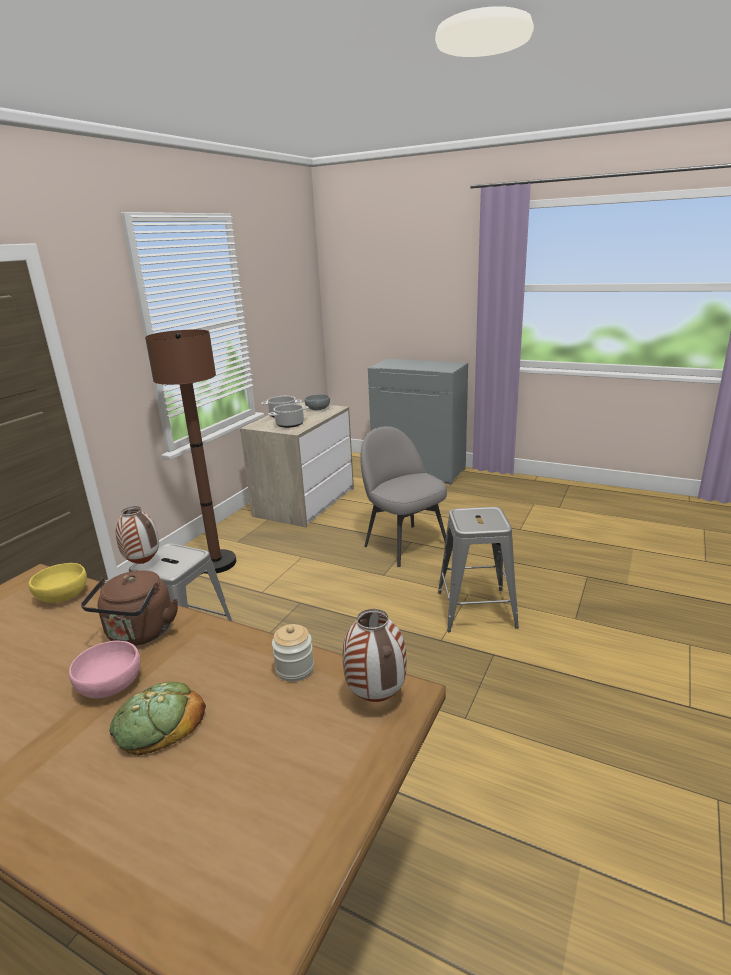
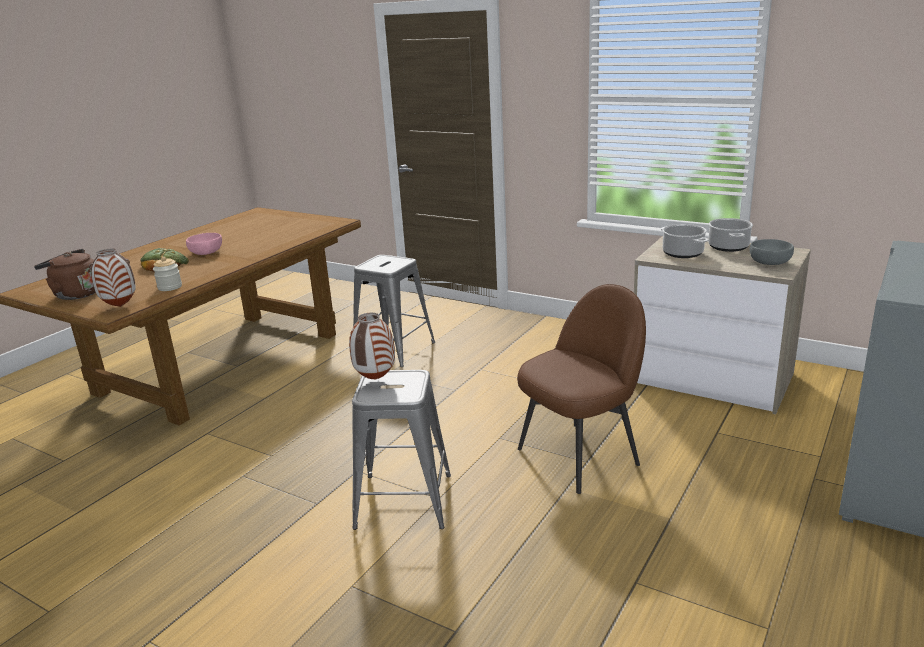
camera: 95 degrees right, 0 degrees up
(63, 595) = (310, 230): yellow bowl -> none
(139, 634) = (247, 251): brown kettle -> brown kettle (75, 294)
(142, 563) = (384, 256): vase -> vase (375, 379)
(216, 563) = (543, 342): brown floor lamp -> none
(404, 544) = (580, 455): grey chair -> brown chair

